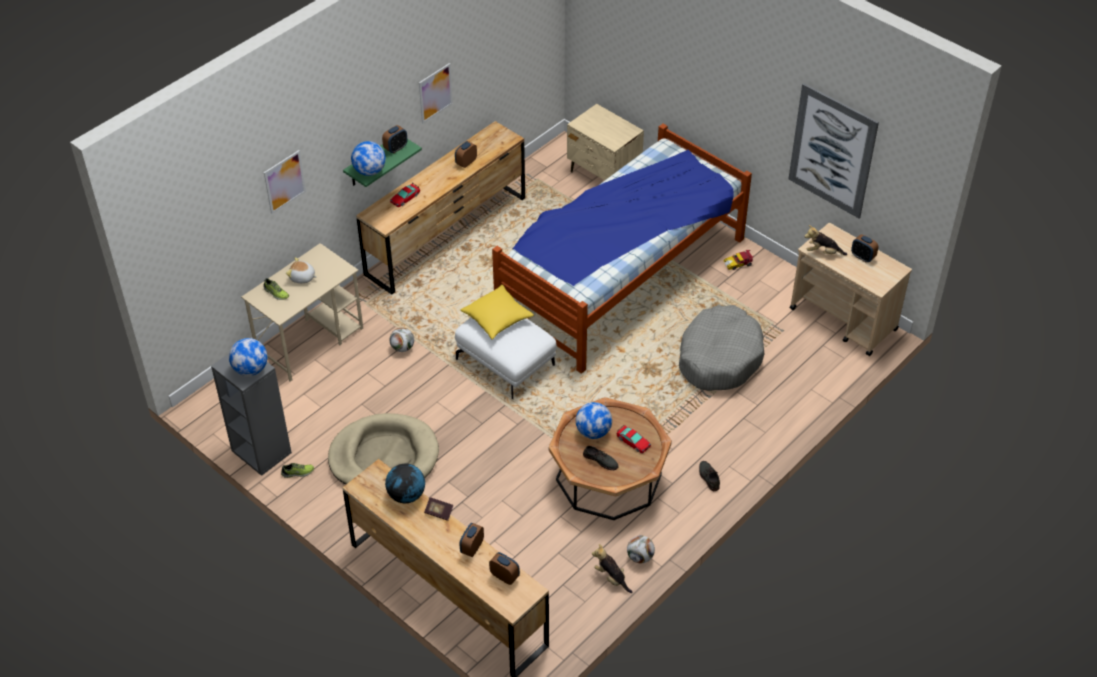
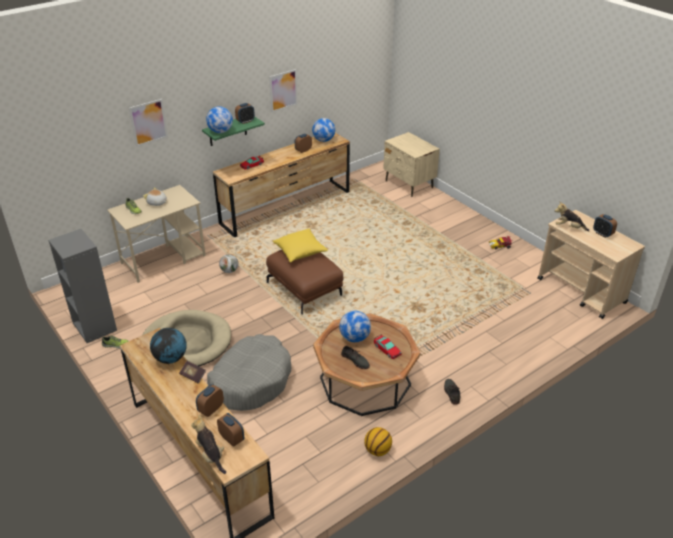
camera: 10 degrees right, 10 degrees down
(251, 369) = (77, 245): globe -> globe (323, 140)
(506, 361) = (305, 289): white ottoman -> brown ottoman
(611, 578) = (347, 464): plush toy -> plush toy (211, 455)
(620, 275) = (407, 244): bed -> none
(640, 557) = (377, 450): football -> basketball
(719, 357) = (475, 305): grey dog bed -> grey dog bed (250, 381)
(832, 151) = (583, 144): picture -> none

